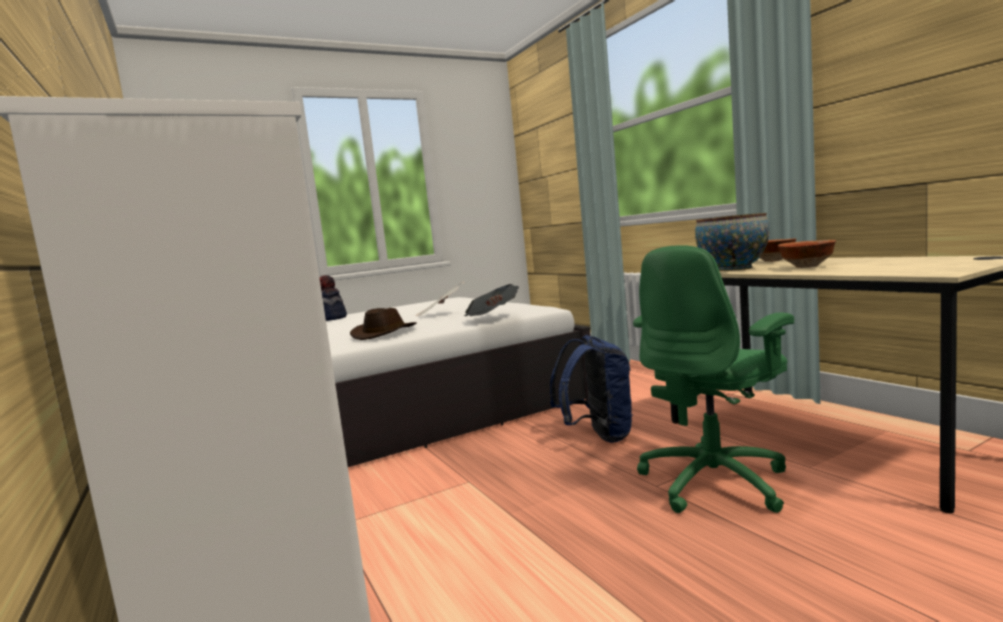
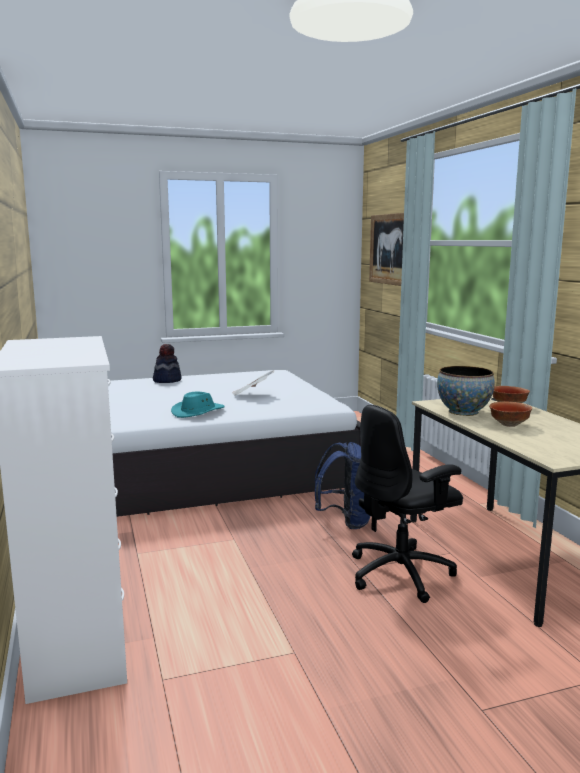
camera: 10 degrees right, 5 degrees up
(385, 333) = (198, 412): brown hat -> turquoise hat
(492, 317) = (285, 410): newspaper -> none
(554, 155) = (389, 249): none -> picture
(715, 482) = (402, 574): green office chair -> black office chair

